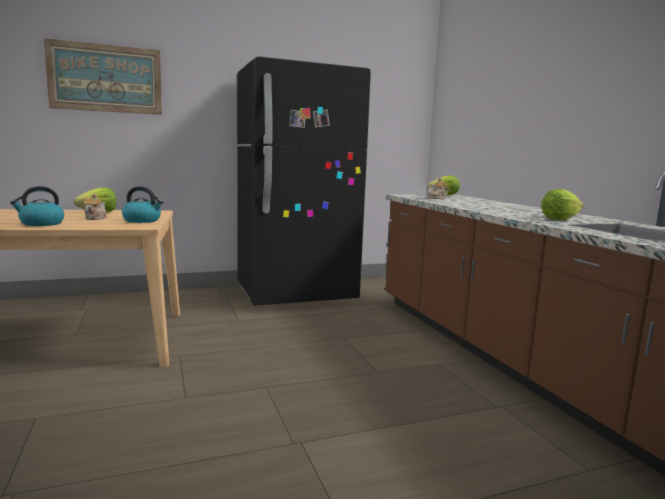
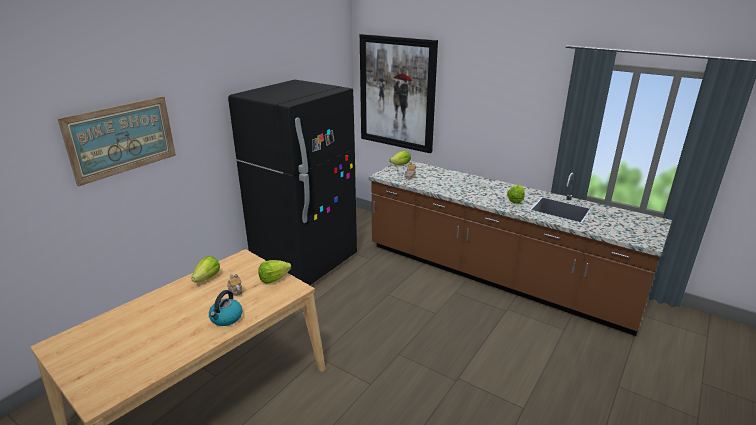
camera: 35 degrees left, 15 degrees up
(142, 220) = (274, 279): kettle -> lettuce
(469, 113) = (397, 93): none -> picture

